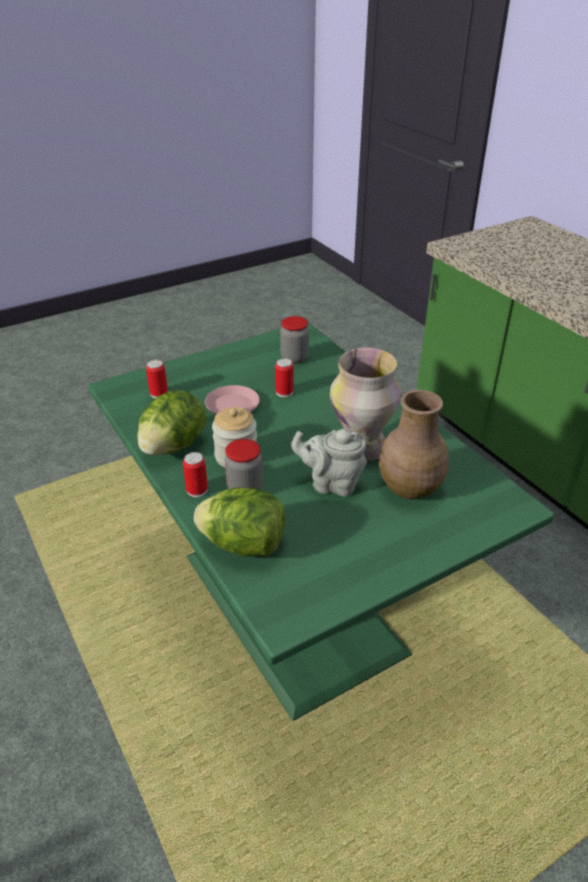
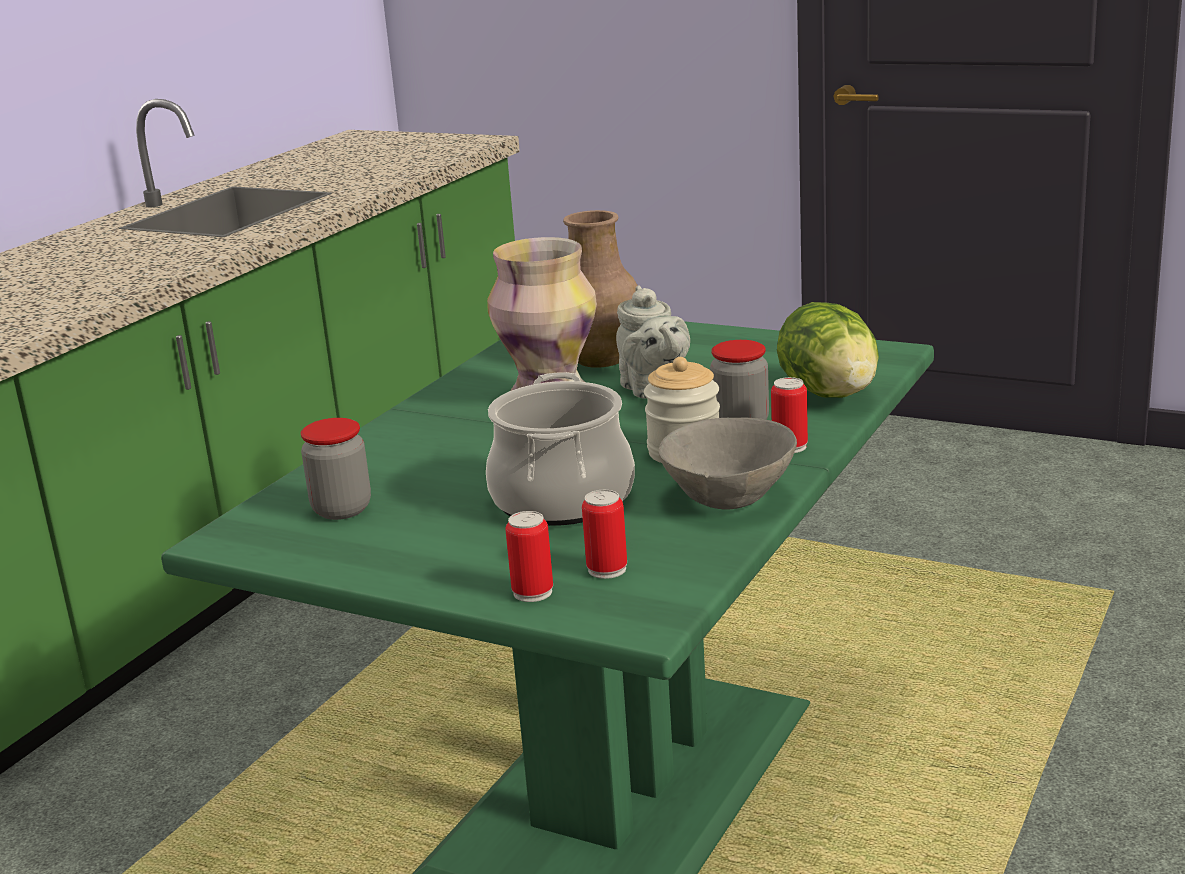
camera: 120 degrees left, 15 degrees down
(173, 446) = (727, 496): lettuce -> grey bowl
(232, 406) = (561, 499): pink plate -> cooking pot
(284, 392) = (471, 479): can -> can (532, 592)

